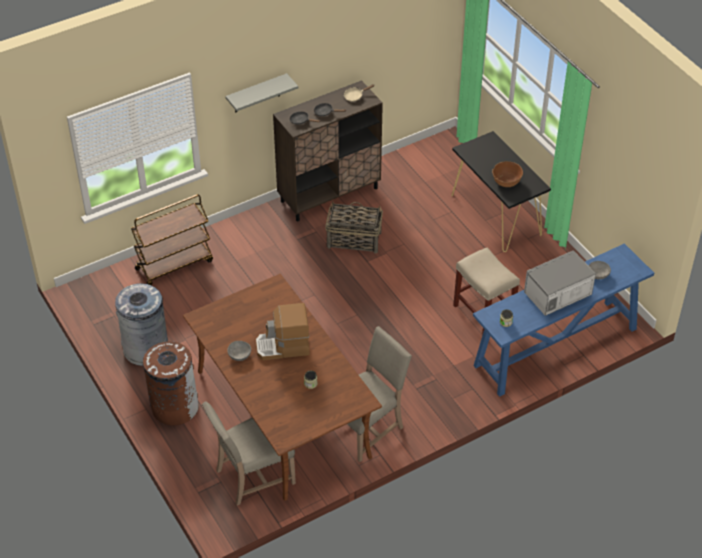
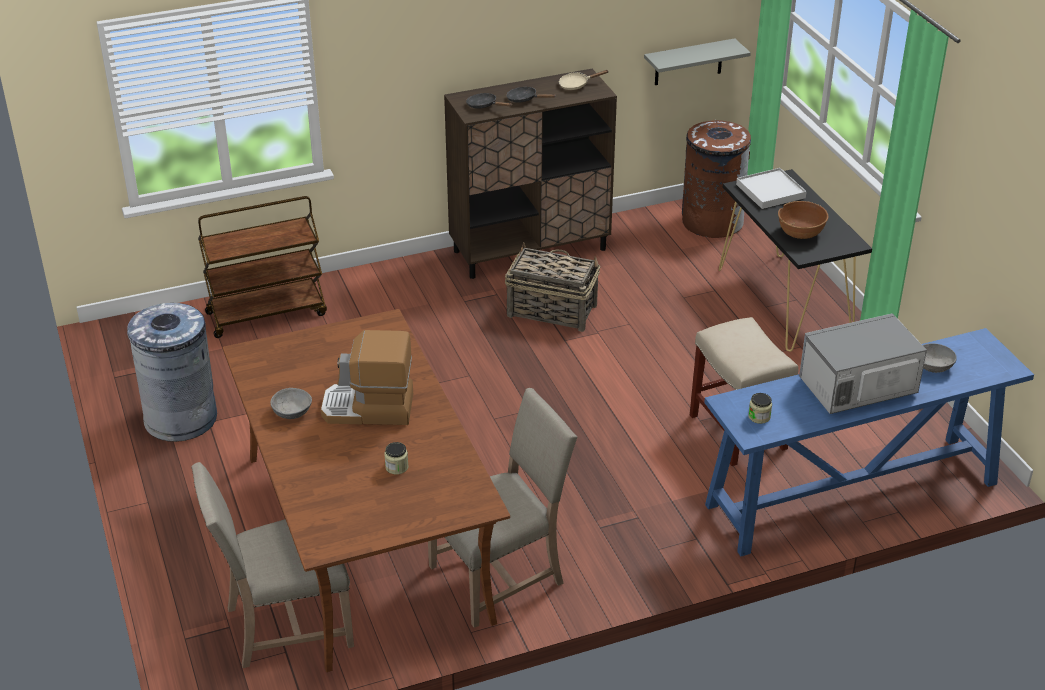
camera: 10 degrees right, 10 degrees down
(174, 407) = (194, 505): brown trash can -> brown trash can (712, 221)
(257, 94) = (418, 54): grey shelf -> grey shelf (688, 62)
(482, 150) = (770, 191): none -> white tray

